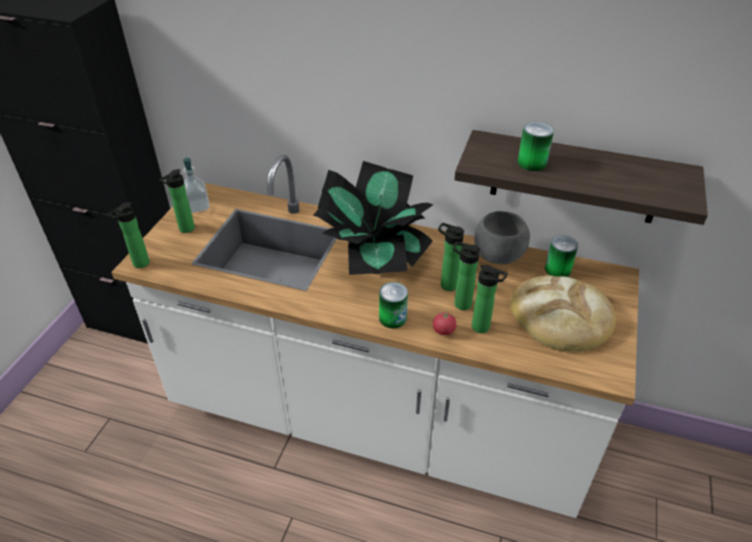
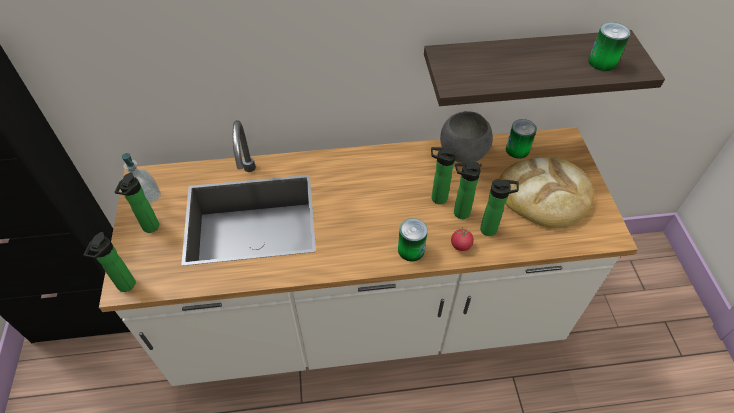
camera: 25 degrees left, 10 degrees up
(374, 255) = (357, 190): potted plant -> none
(532, 163) = (500, 68): can -> can (602, 62)

